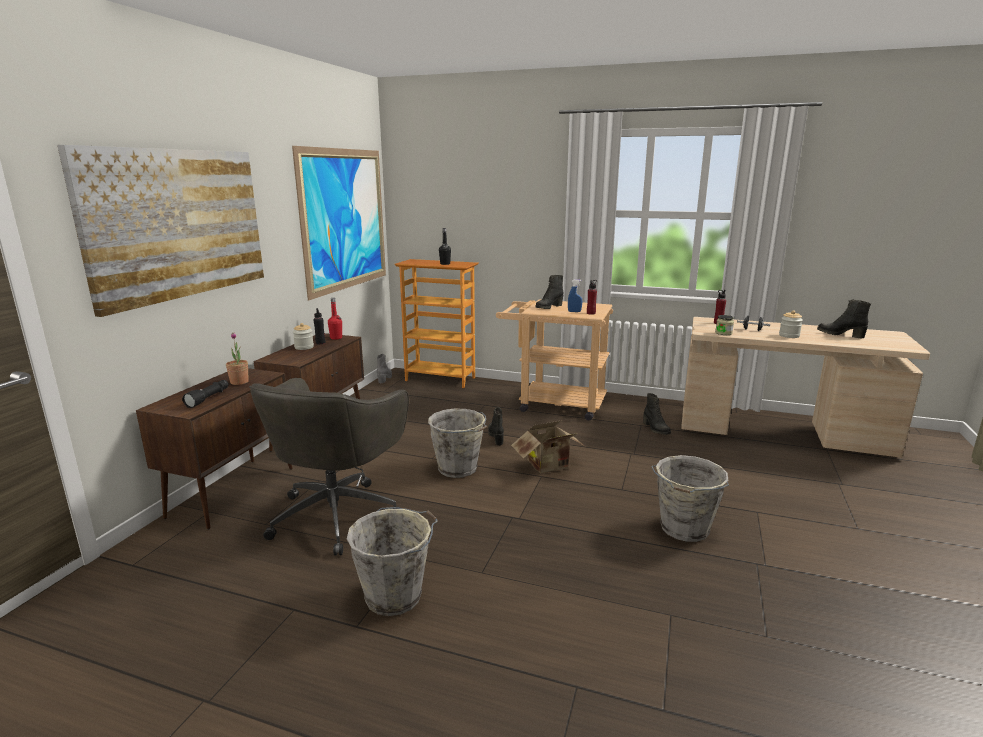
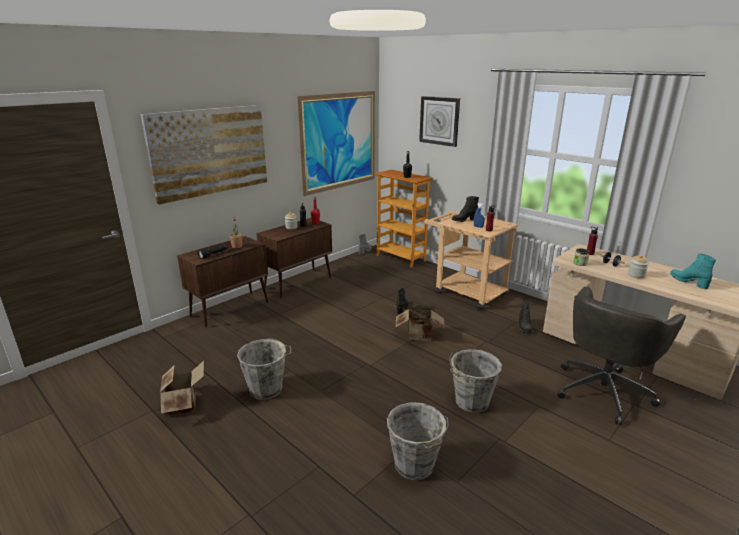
camera: 25 degrees right, 5 degrees up
(264, 668) = (184, 405): none -> cardboard box
(337, 514) = (272, 335): grey office chair -> grey office chair (604, 390)
(459, 469) = (360, 324): grey bucket -> grey bucket (415, 466)
(482, 185) = (439, 121): none -> wall clock
(840, 334) = (688, 282): black boot -> turquoise boot

